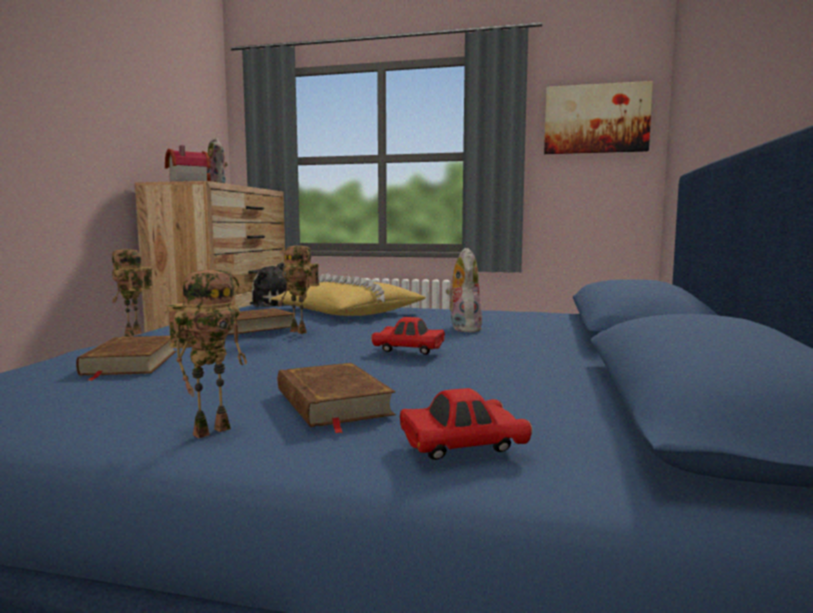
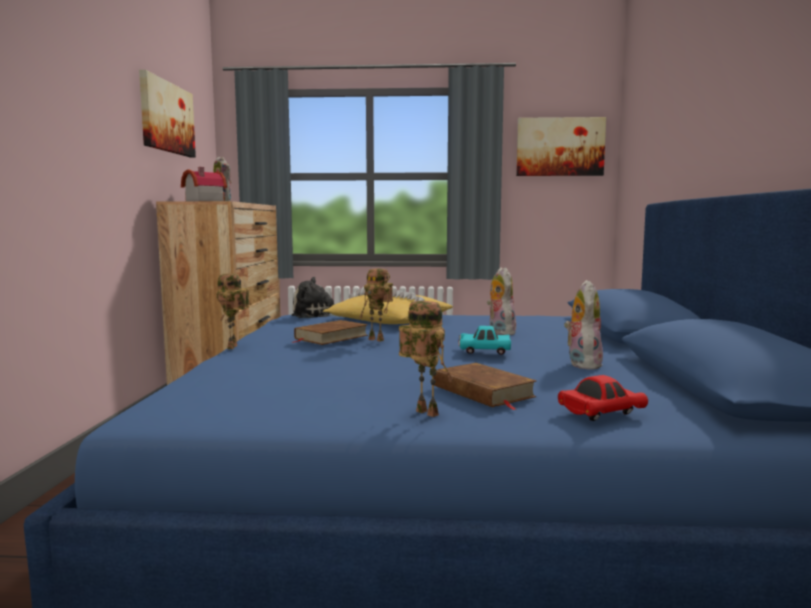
camera: 10 degrees left, 0 degrees up
(130, 363) = (278, 370): brown book -> none
(154, 96) = (166, 117): none -> picture
(212, 430) = (423, 413): toy robot -> toy robot turned 75 degrees counterclockwise
(409, 350) = (484, 352): red toy car -> turquoise toy car
(521, 371) = (581, 364): none -> plush toy

